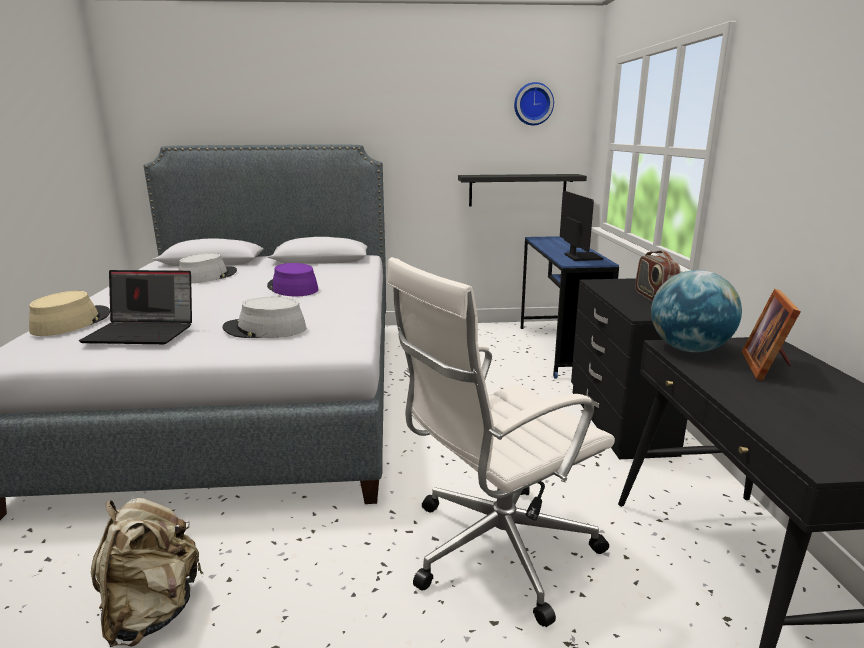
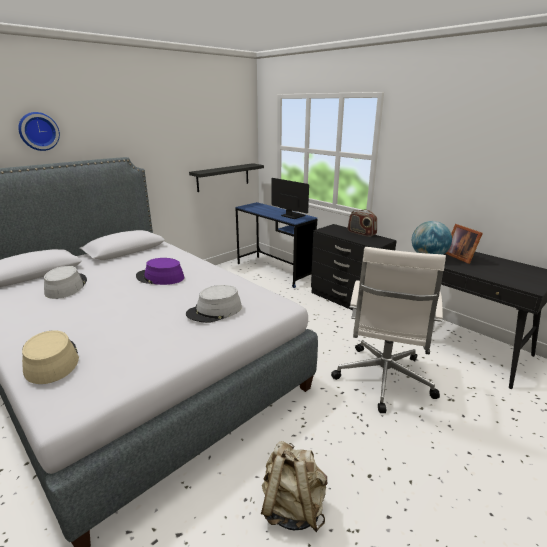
camera: 40 degrees left, 5 degrees up
(144, 332) = (140, 343): laptop -> none
(533, 104) = (226, 121): wall clock -> wall clock (38, 131)

